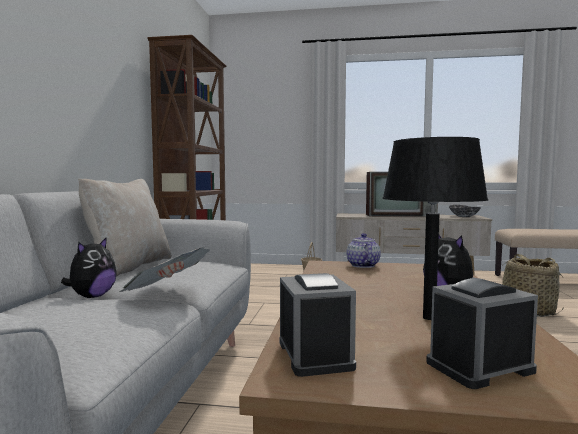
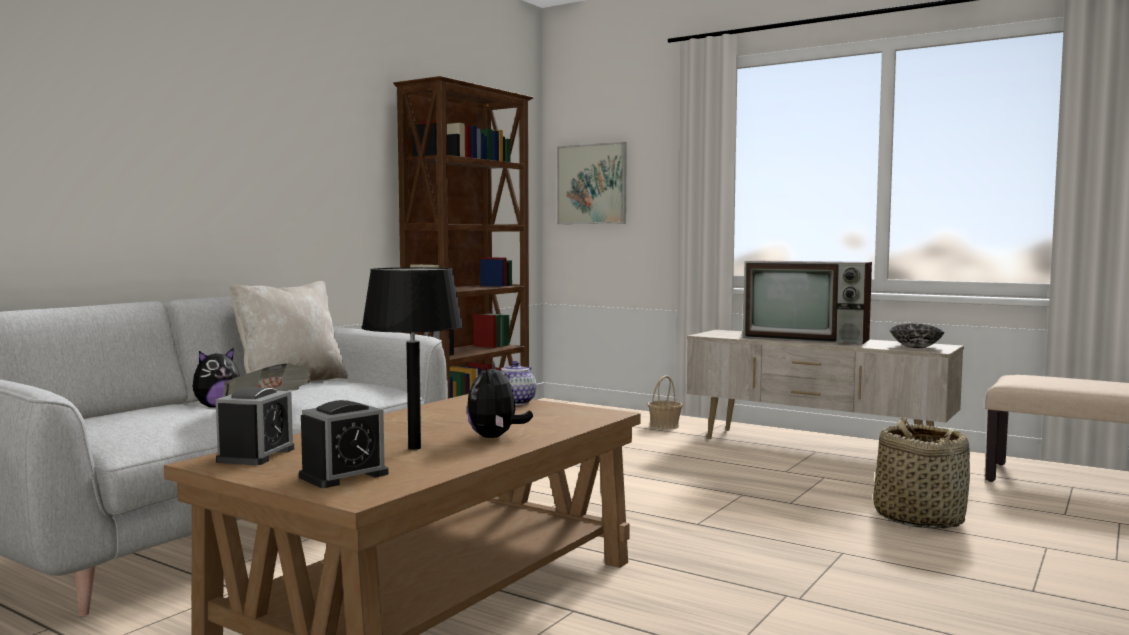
camera: 25 degrees right, 0 degrees up
(247, 128) = (591, 184): none -> picture
(479, 367) = (344, 475): alarm clock -> alarm clock turned 135 degrees clockwise

